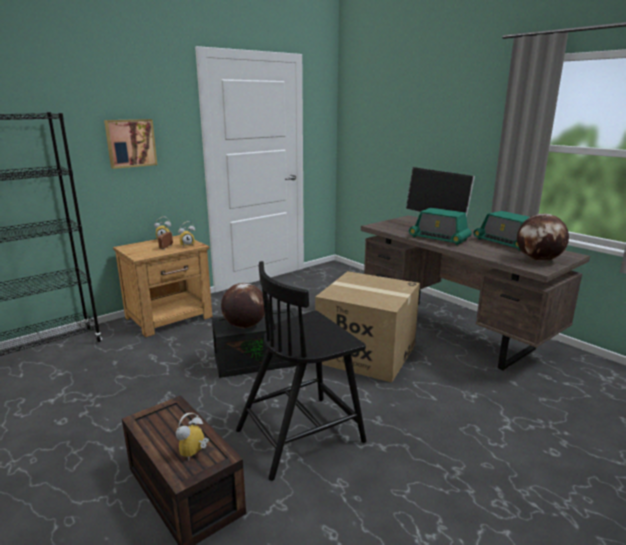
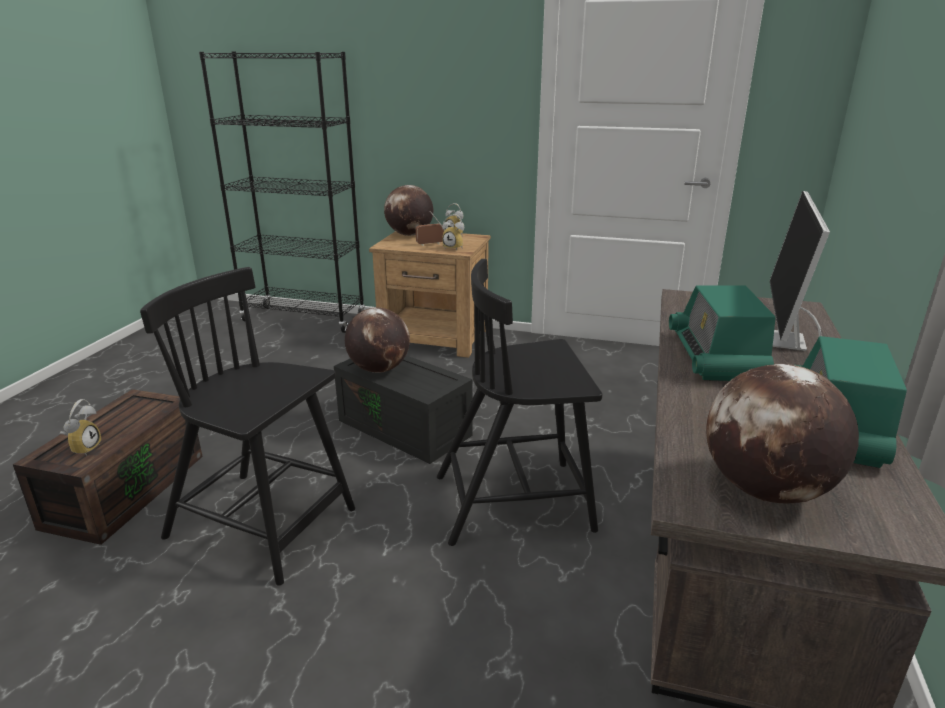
camera: 55 degrees right, 5 degrees up
(130, 143) = (434, 96): picture -> none
(134, 247) = (409, 235): none -> globe
(195, 454) = (84, 448): alarm clock -> alarm clock turned 105 degrees clockwise
(366, 353) = (516, 501): cardboard box -> black chair

